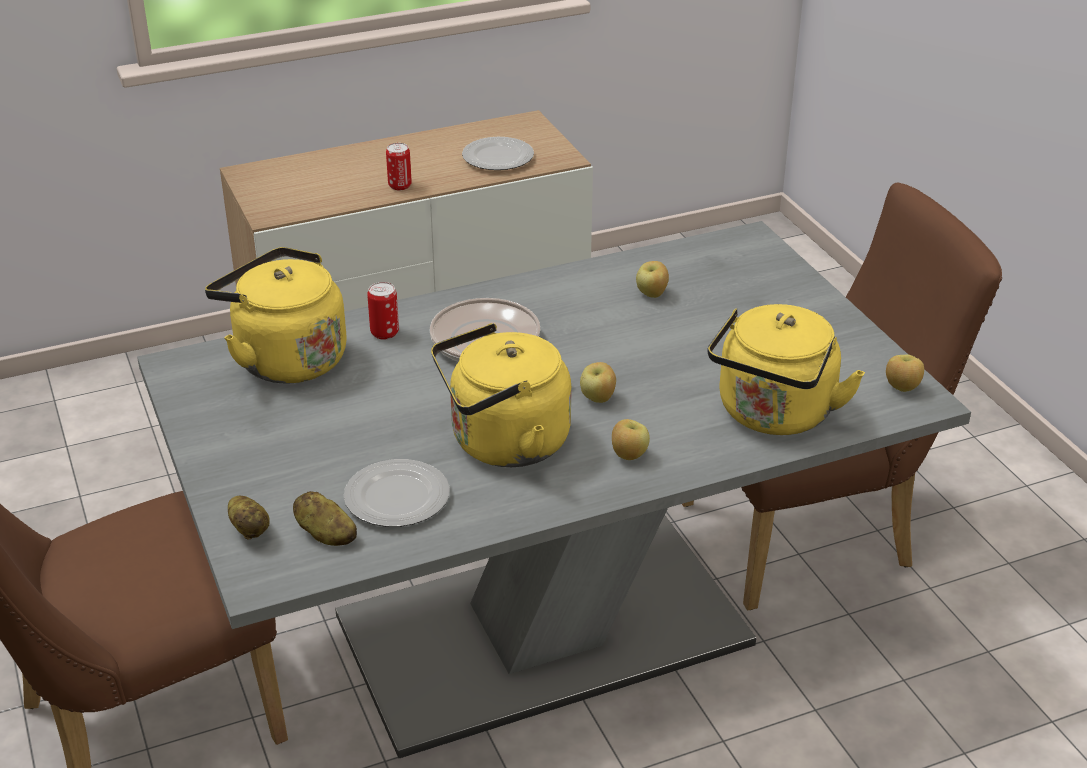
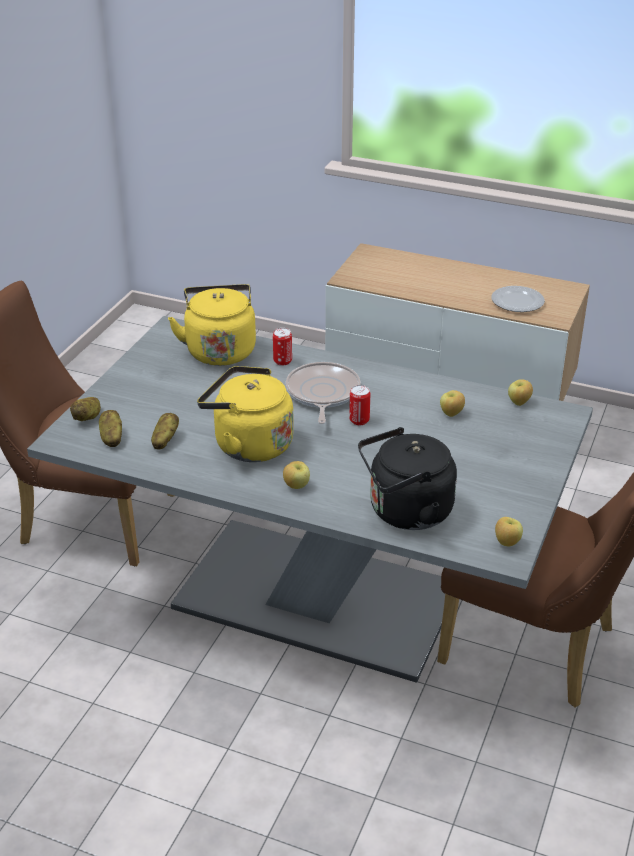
camera: 45 degrees right, 0 degrees up
(398, 497) = (164, 440): plate -> potato
(400, 186) = (436, 293): can -> can (359, 420)
(598, 398) = (329, 450): apple -> apple (519, 403)
(773, 415) = (405, 512): yellow kettle -> black kettle

